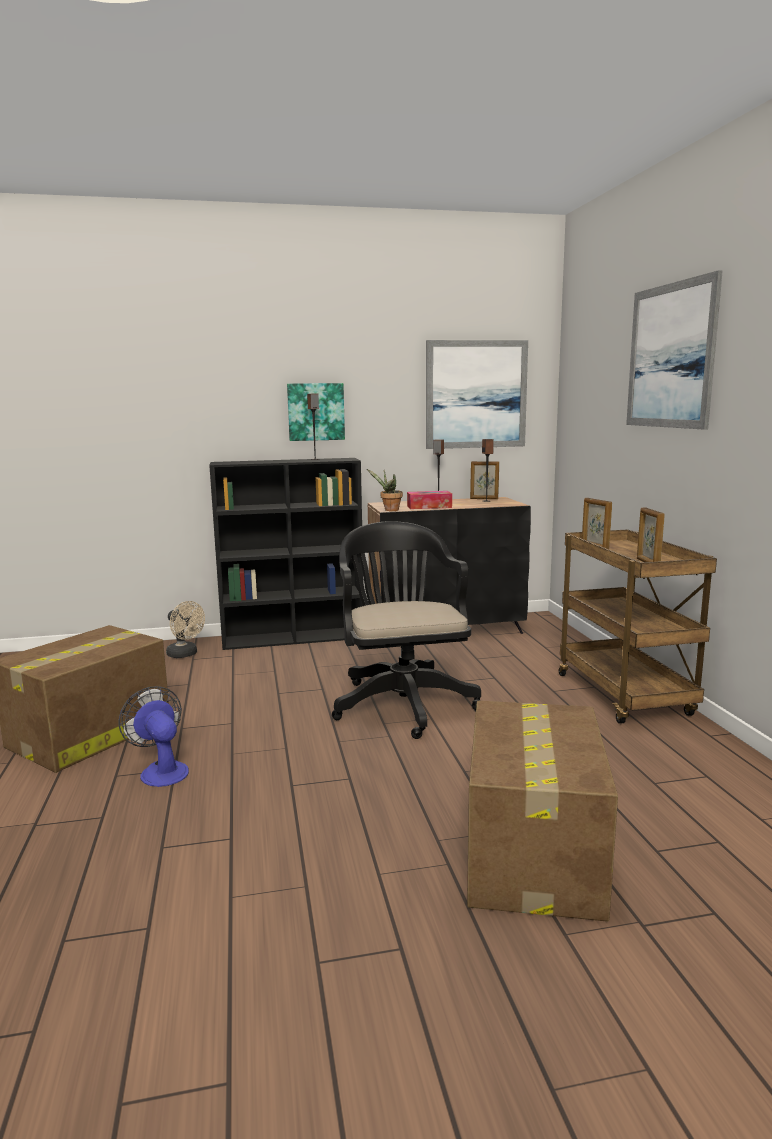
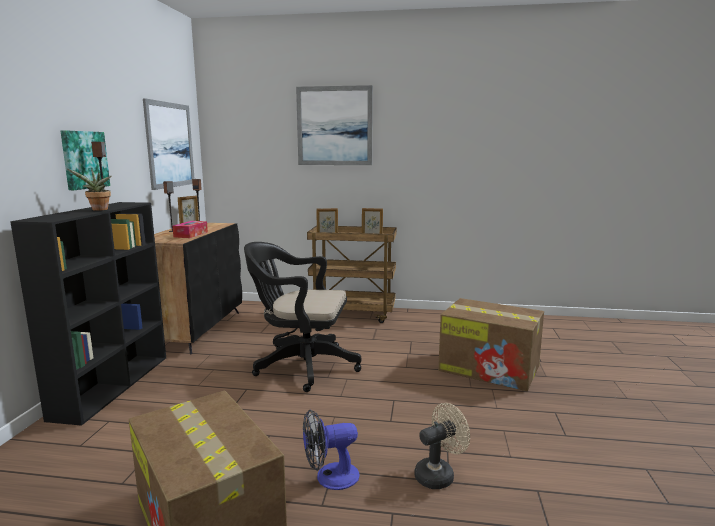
camera: 70 degrees left, 0 degrees up
(185, 654) = (57, 449): beige fan -> beige fan (439, 474)
(389, 510) = (181, 241): potted plant -> potted plant (98, 210)

